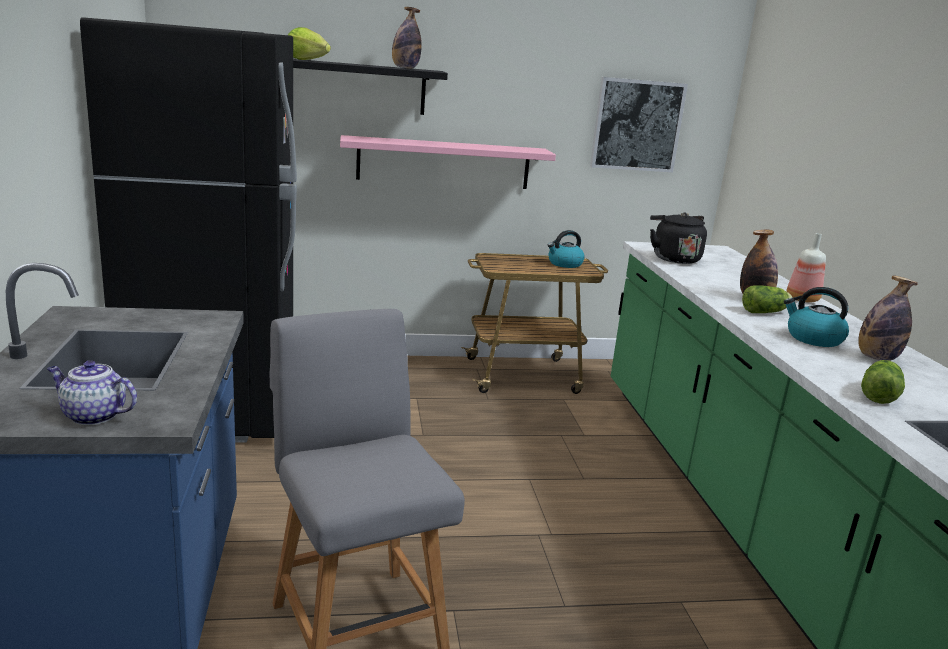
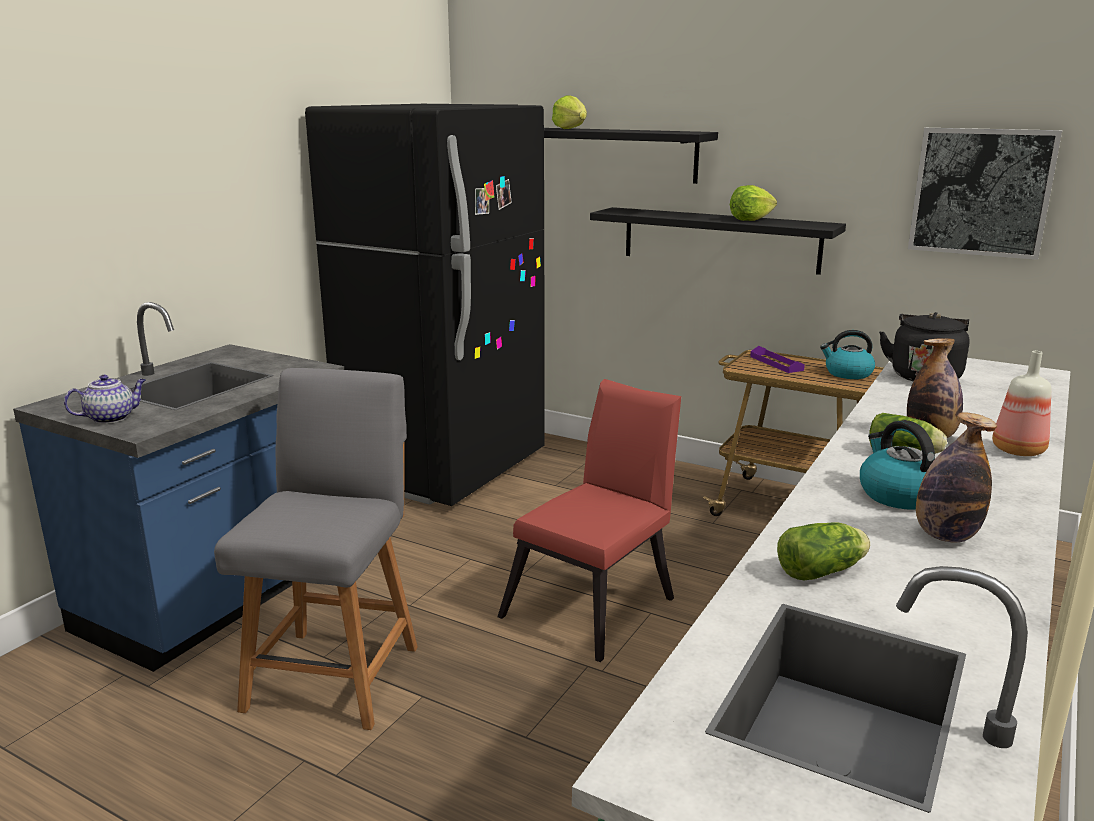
camera: 40 degrees right, 0 degrees up
(92, 416) = (111, 418): teapot -> teapot turned 90 degrees clockwise
(405, 68) = (662, 131): bottle -> none
(444, 163) = (720, 239): pink shelf -> black shelf
(479, 146) = (750, 219): none -> lettuce
(486, 484) = (596, 603): none -> red chair
(510, 262) = (776, 363): none -> purple tray

